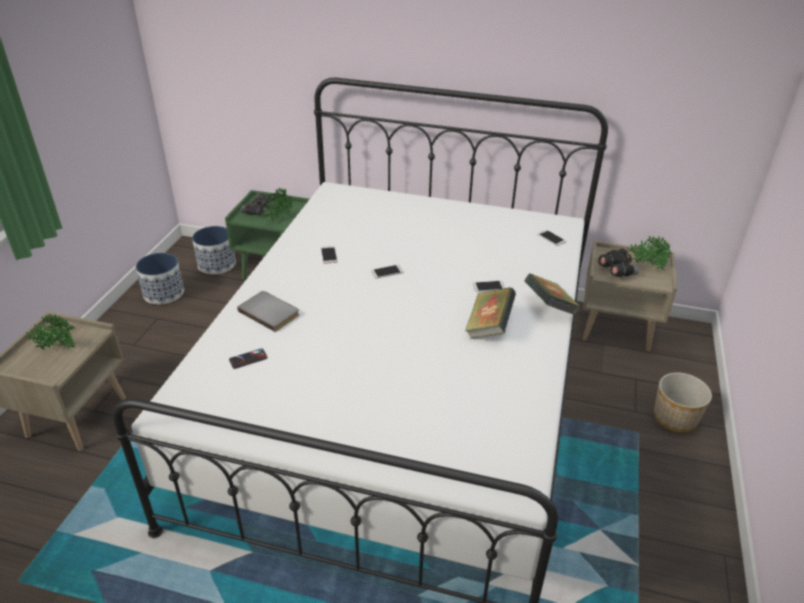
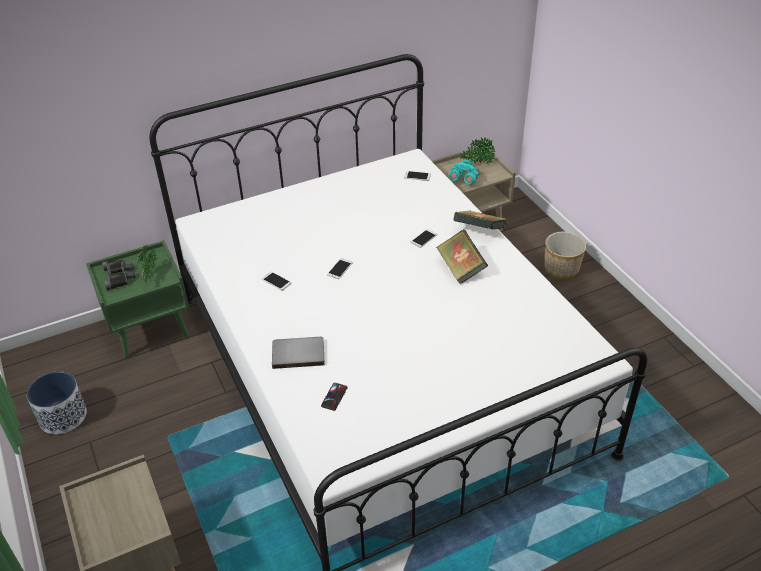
camera: 40 degrees left, 5 degrees up
(57, 348) = (117, 507): potted plant -> none
(216, 264) = (79, 359): planter -> none
(616, 272) = (464, 180): black binoculars -> turquoise binoculars

